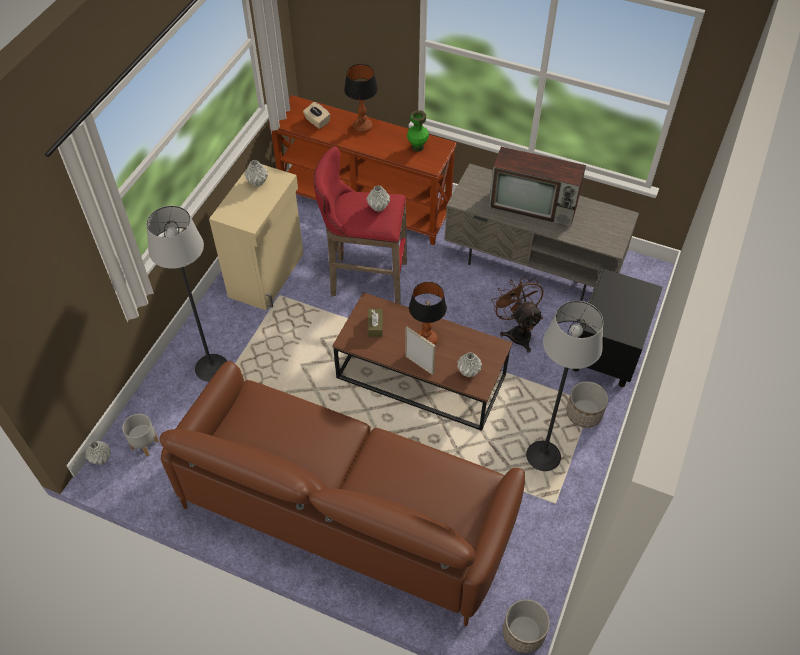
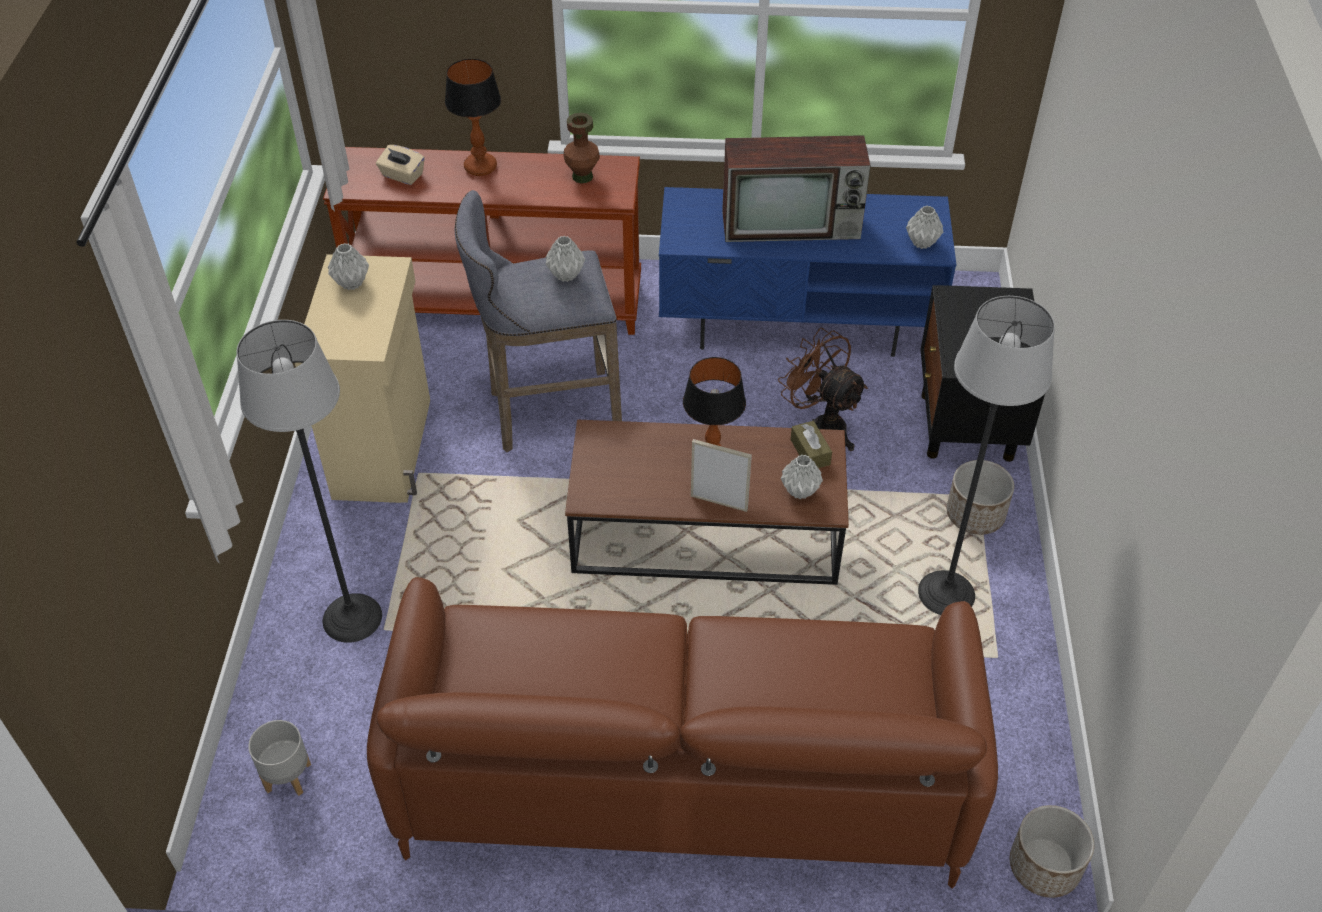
camera: 20 degrees left, 5 degrees down
(101, 458) = (217, 825): grey vase -> grey vase (921, 242)
(364, 279) = (548, 413): red stool -> grey stool
(375, 326) = (621, 465): brown tissue box -> brown tissue box (810, 452)
(417, 147) = (582, 176): green vase -> brown vase
(533, 263) = (798, 321): grey tv stand -> blue tv stand

